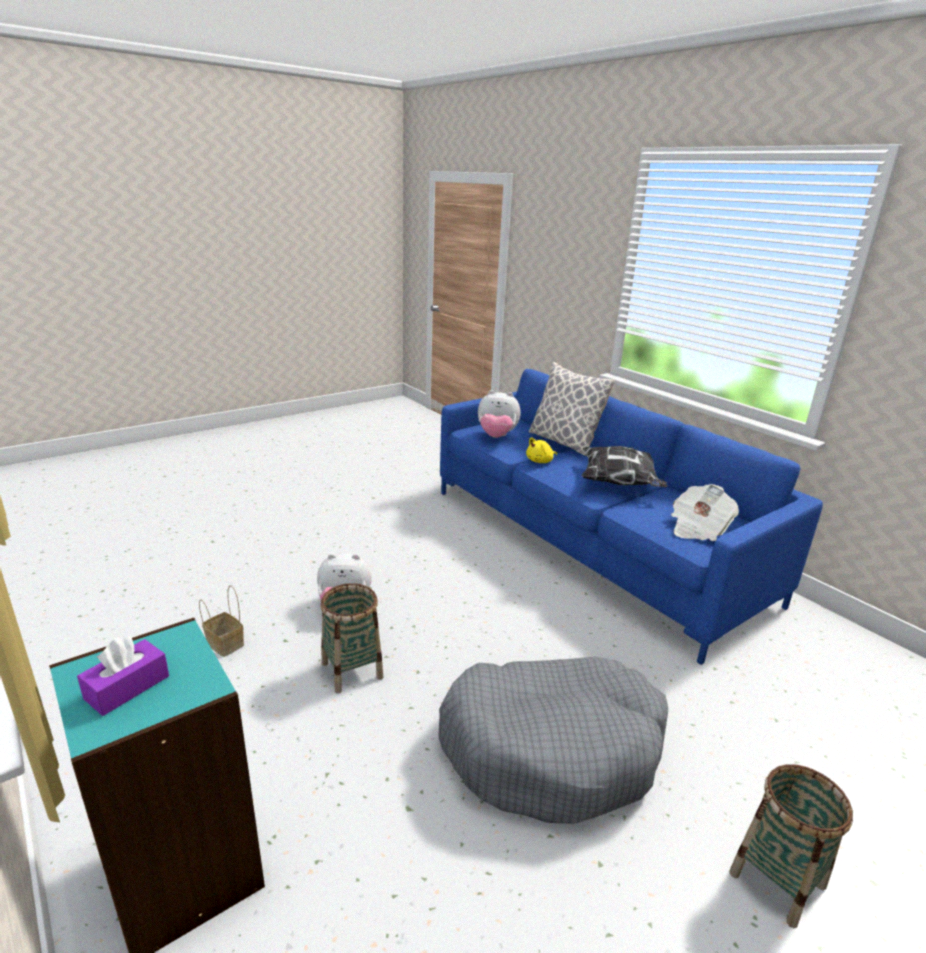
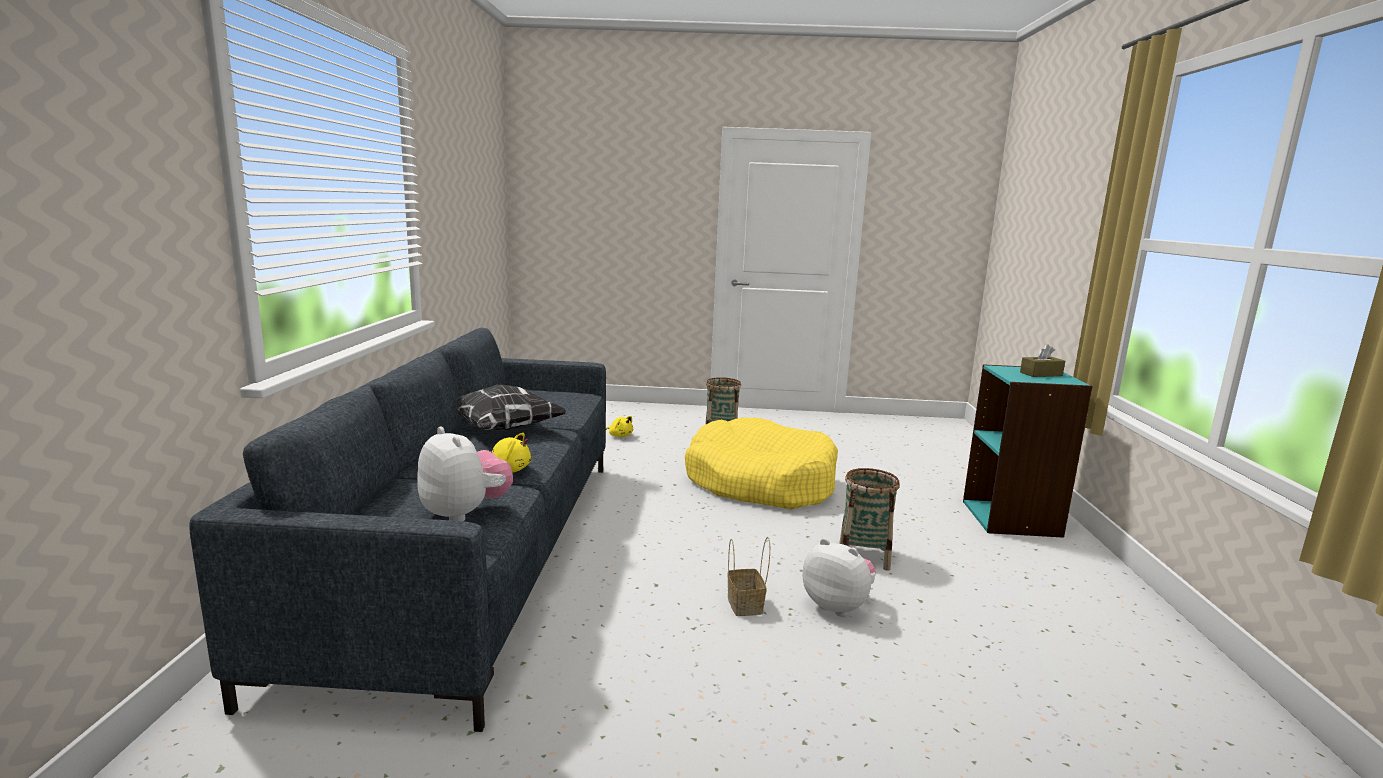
camera: 140 degrees left, 10 degrees down
(127, 687) = (1041, 374): purple tissue box -> brown tissue box
(224, 644) = (992, 622): basket -> basket (746, 605)
(552, 748) = (760, 482): grey dog bed -> yellow dog bed
(564, 442) = (407, 477): pillow -> none
(590, 543) = (476, 553): blue sofa -> grey sofa
(698, 528) = (550, 396): newspaper -> none
(844, 760) = (620, 435): none -> yellow plush toy

